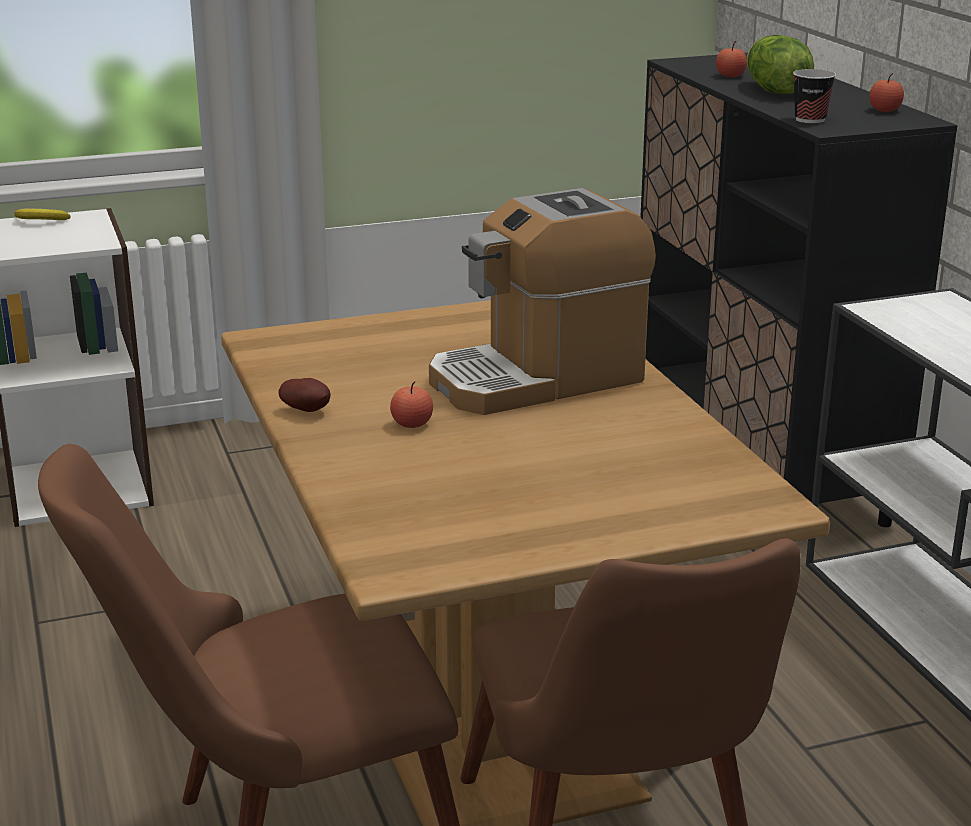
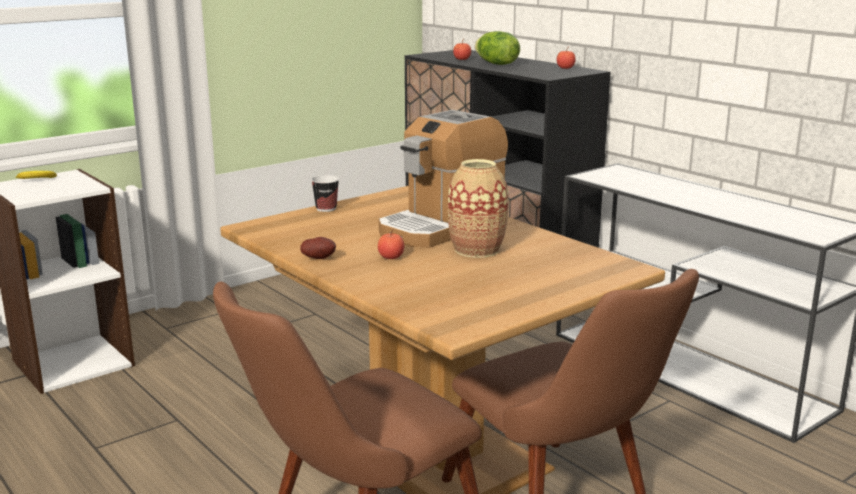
camera: 20 degrees left, 5 degrees down
(553, 430) = (477, 250): none -> vase
(810, 120) = (533, 74): cup -> cup (326, 209)

